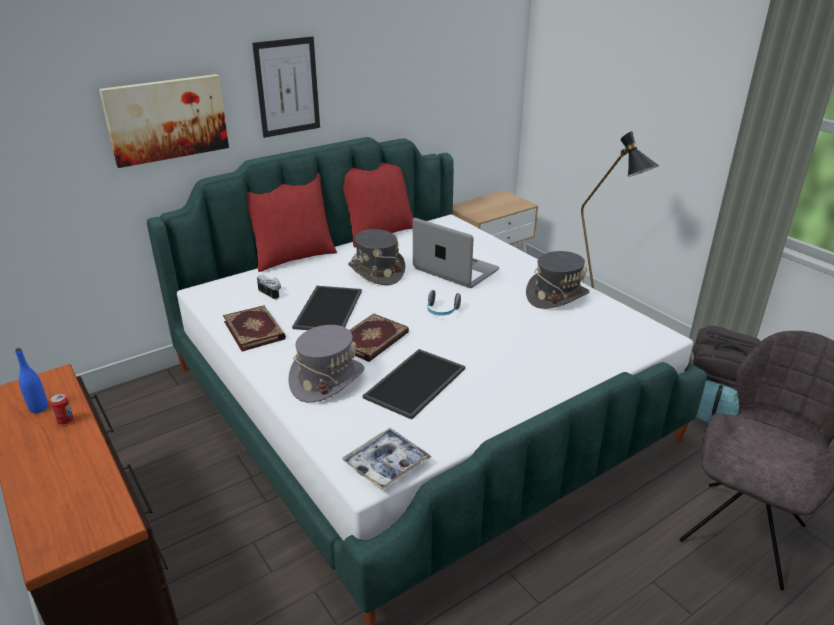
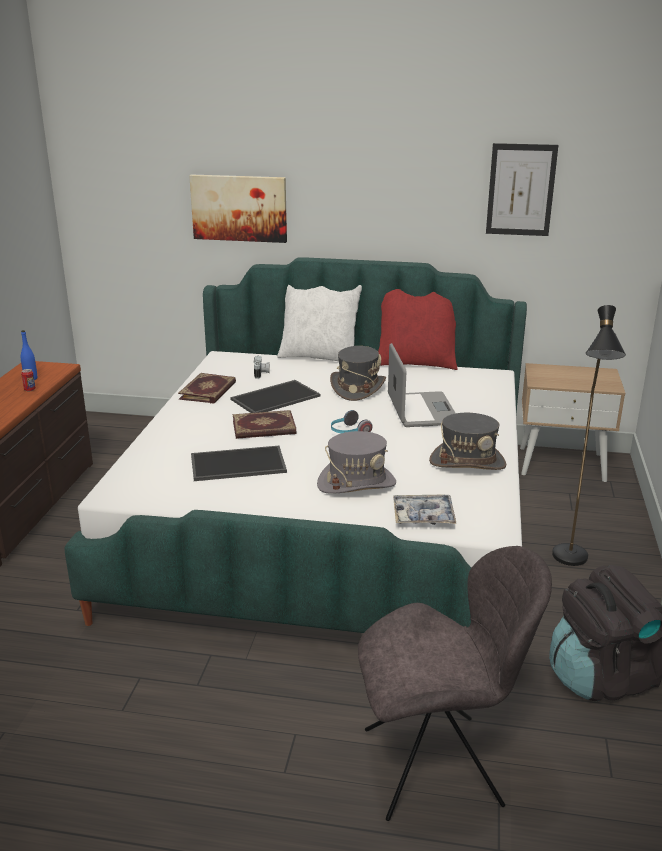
camera: 45 degrees right, 5 degrees down
(287, 87) = (351, 199): picture -> picture (521, 190)
(293, 257) = (319, 357): red pillow -> white pillow
(327, 379) = (192, 436): grey hat -> grey hat (356, 483)
(386, 464) = (133, 494): tray -> tray (423, 516)

